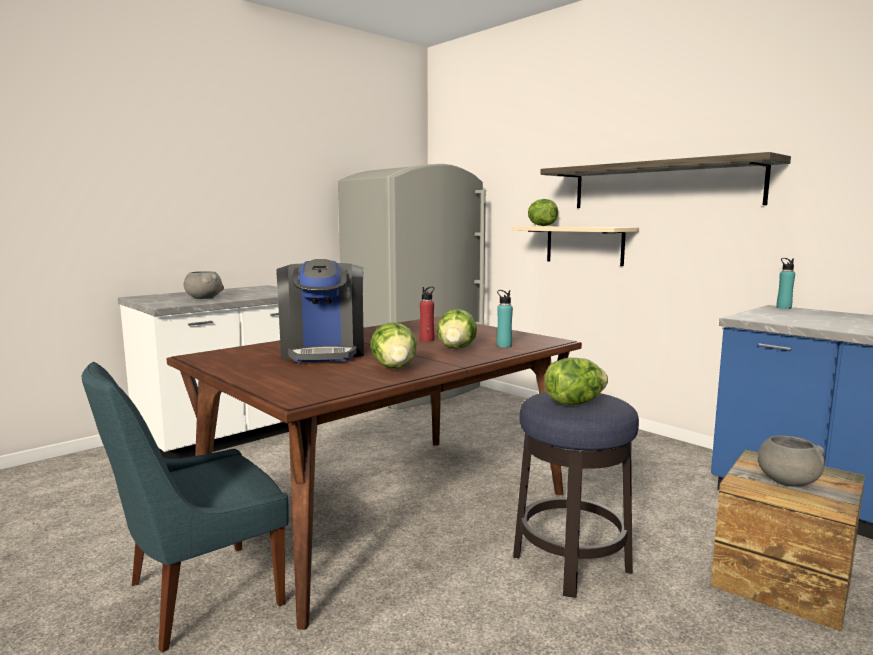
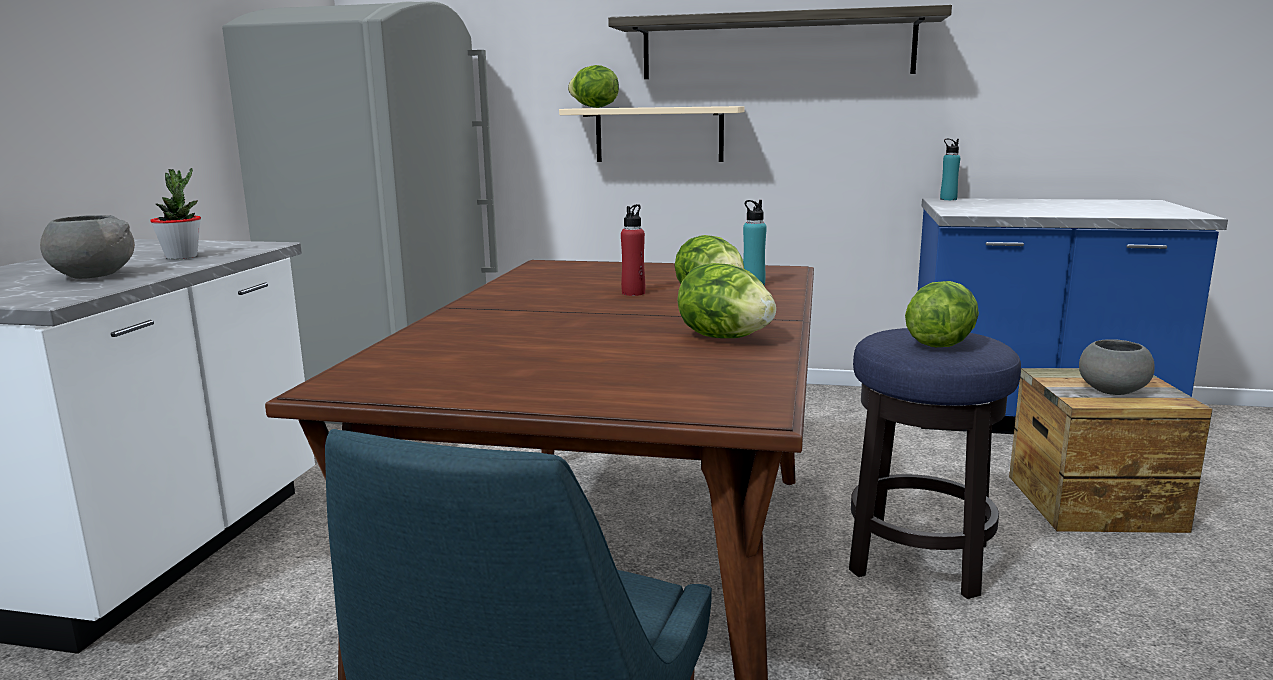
camera: 35 degrees left, 5 degrees up
(254, 294) = (182, 257): none -> potted plant
(323, 352) = (544, 336): coffee machine -> none

